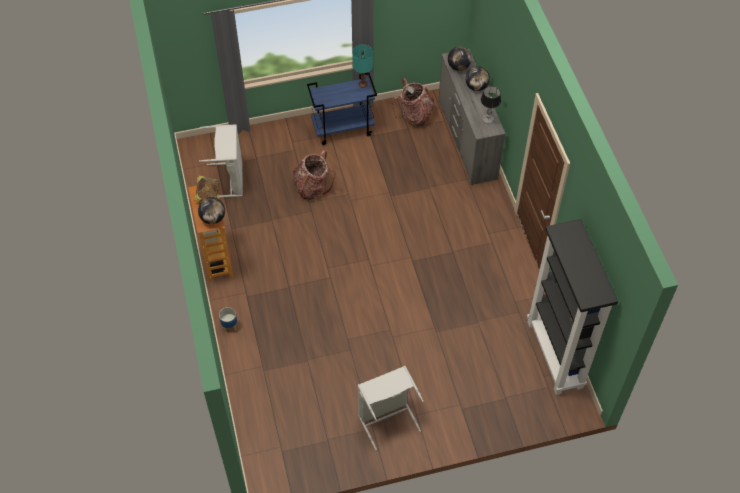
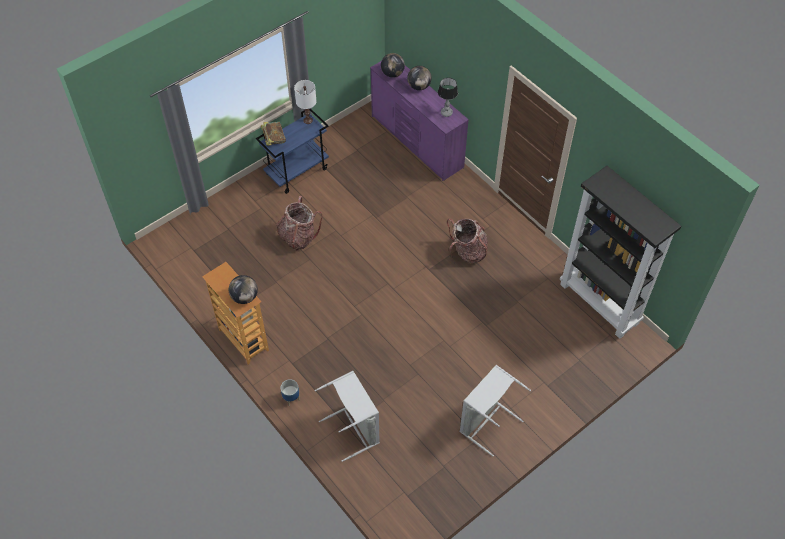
camera: 25 degrees left, 0 degrees up
(207, 195) = (226, 277): book -> book (274, 139)
(230, 180) = (214, 259): grey laundry basket -> grey laundry basket (355, 429)
(363, 84) = (308, 120): turquoise table lamp -> white table lamp
(414, 115) = (357, 136): backpack -> backpack (467, 252)
(466, 140) = (416, 142): grey dresser -> purple dresser

